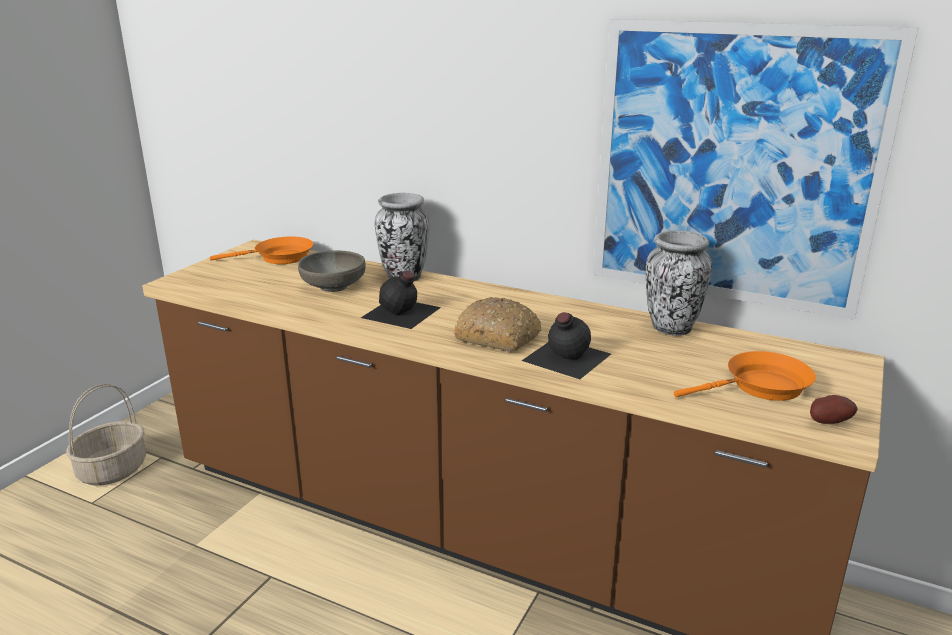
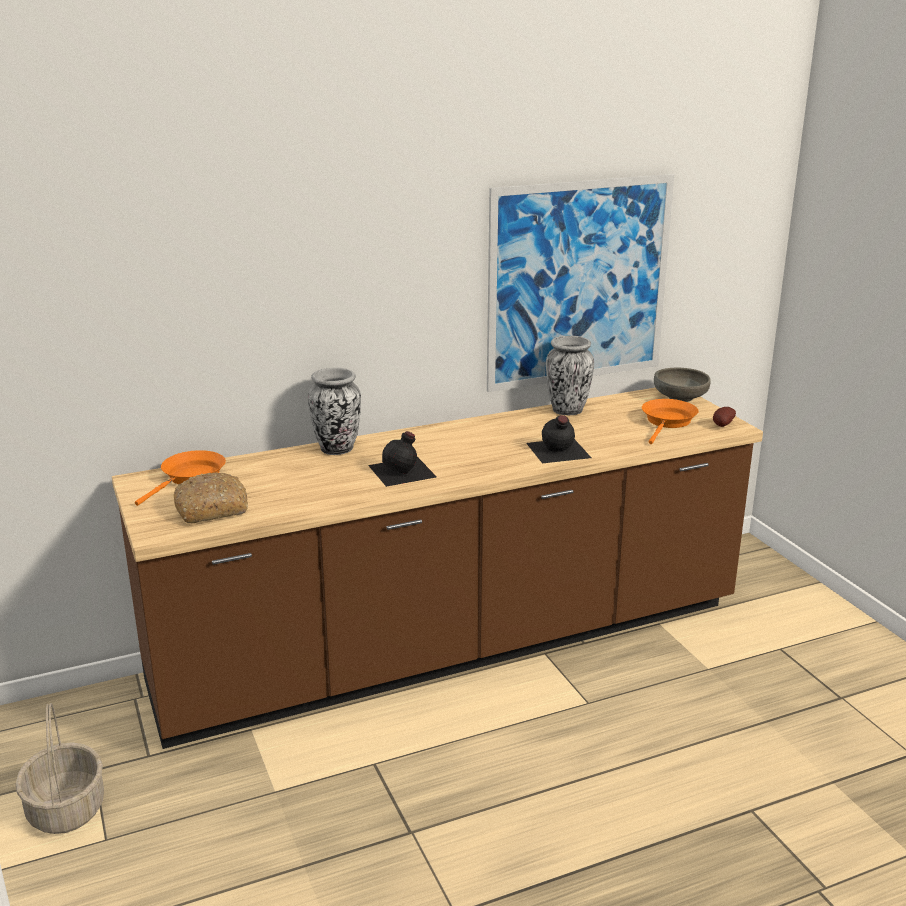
camera: 50 degrees left, 0 degrees up
(334, 286) = (304, 477): grey bowl -> grey bowl (680, 398)
(498, 337) = (497, 457): bread -> bread (212, 508)

